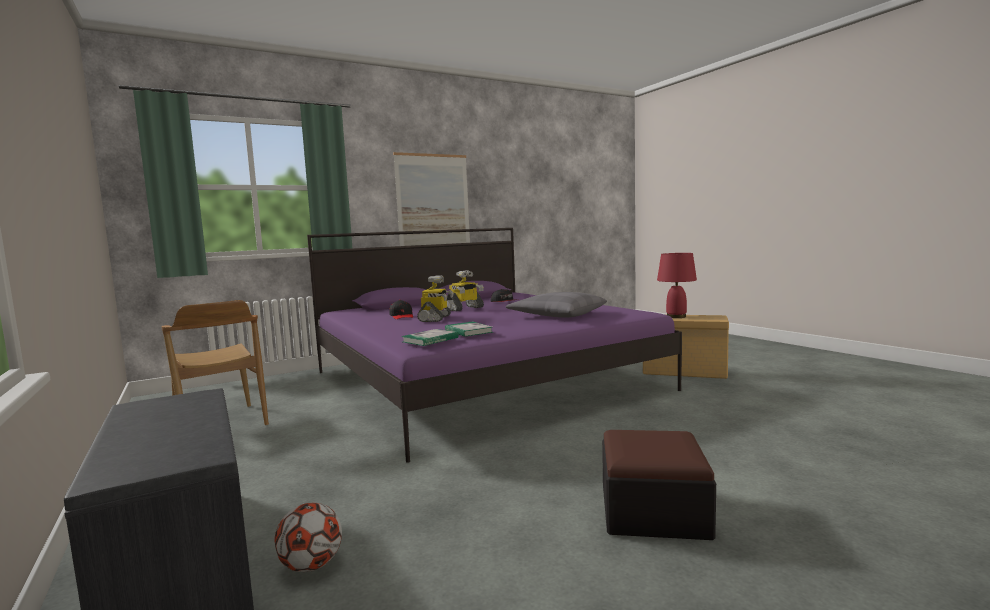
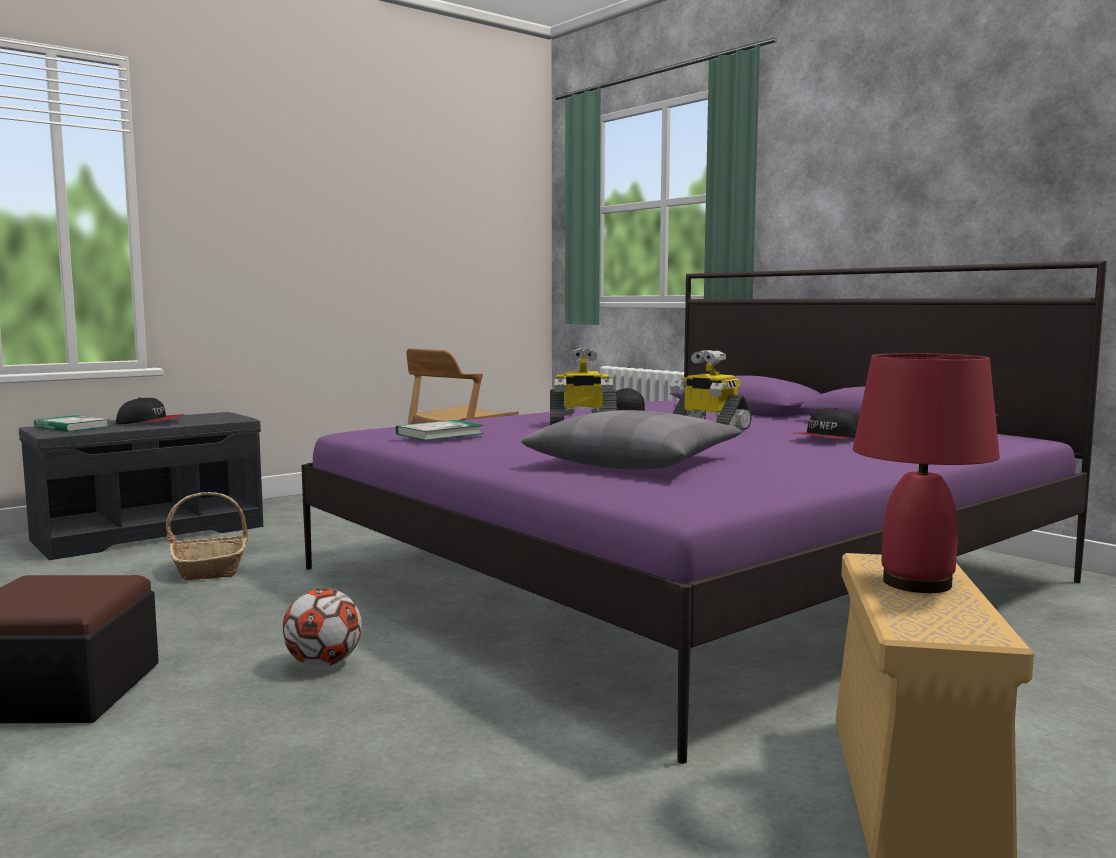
camera: 80 degrees right, 0 degrees up
(175, 422) = (151, 422): none -> cap
(311, 565) = (100, 564): football -> football (323, 664)
(378, 499) = (211, 568): none -> basket
(430, 340) = (386, 428): book -> book (72, 427)
(433, 208) = (930, 217): picture -> none

